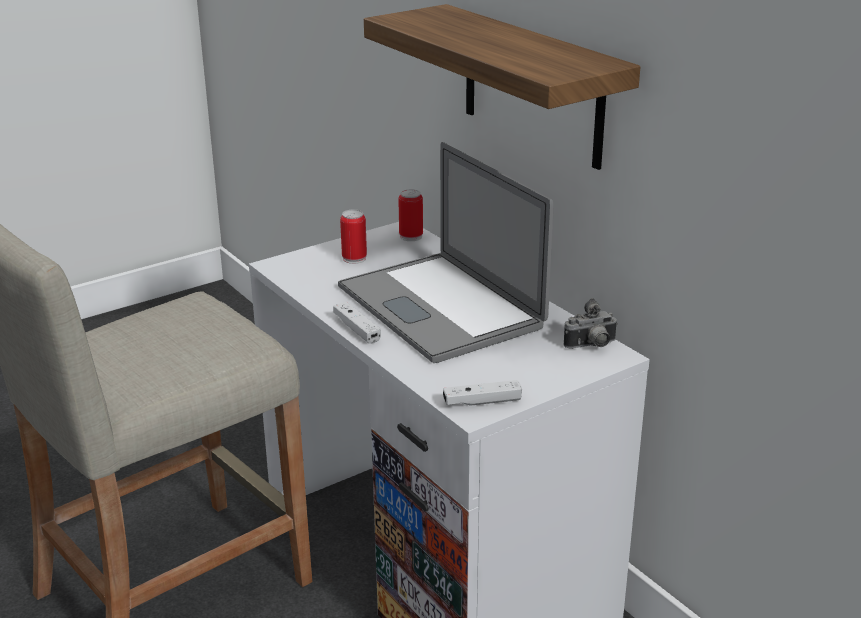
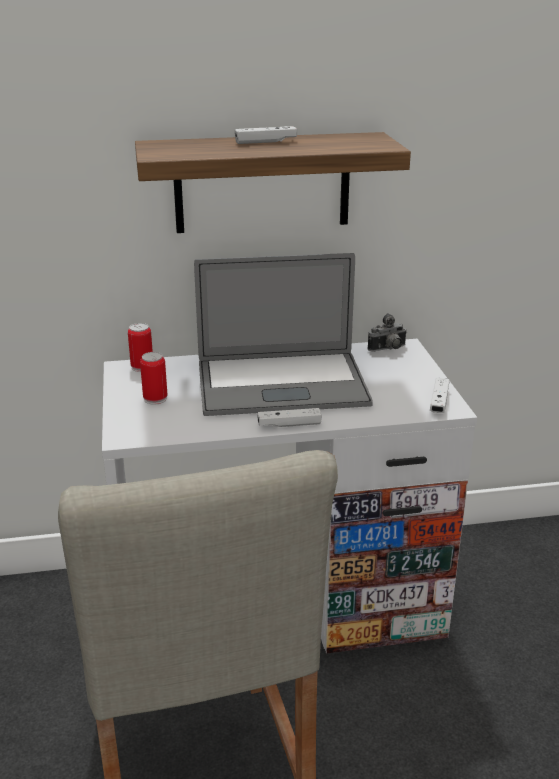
camera: 65 degrees left, 0 degrees up
(503, 36) = (266, 142): none -> white game controller
(591, 346) = (388, 349): camera -> camera turned 60 degrees clockwise

